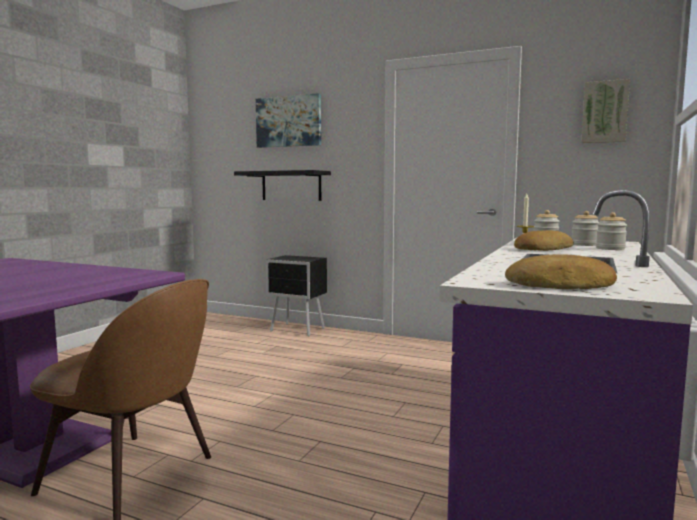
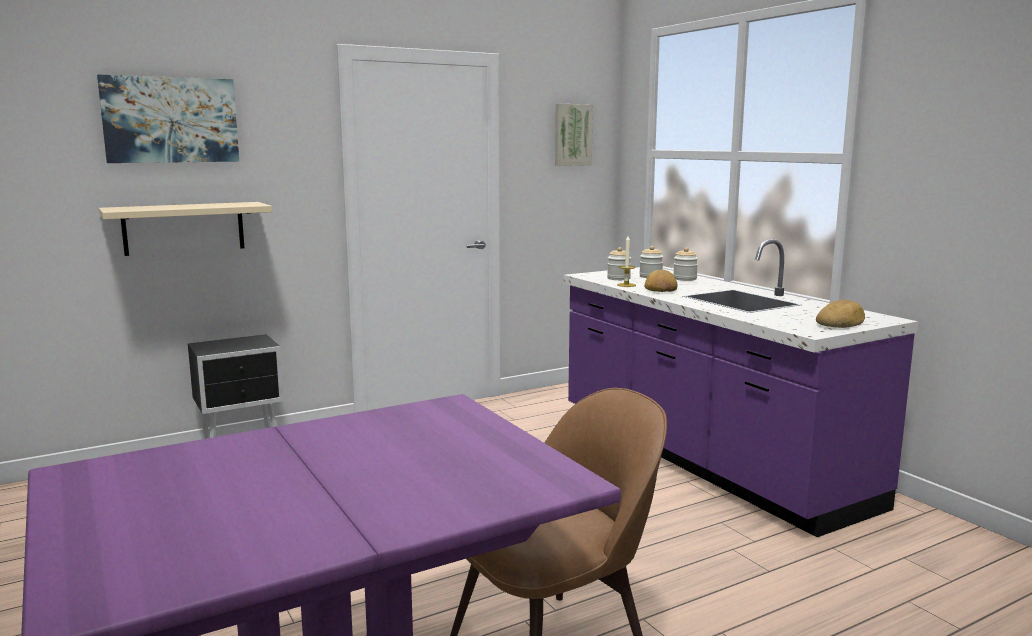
camera: 55 degrees left, 5 degrees up
(291, 186) = (184, 228): black shelf -> beige shelf

